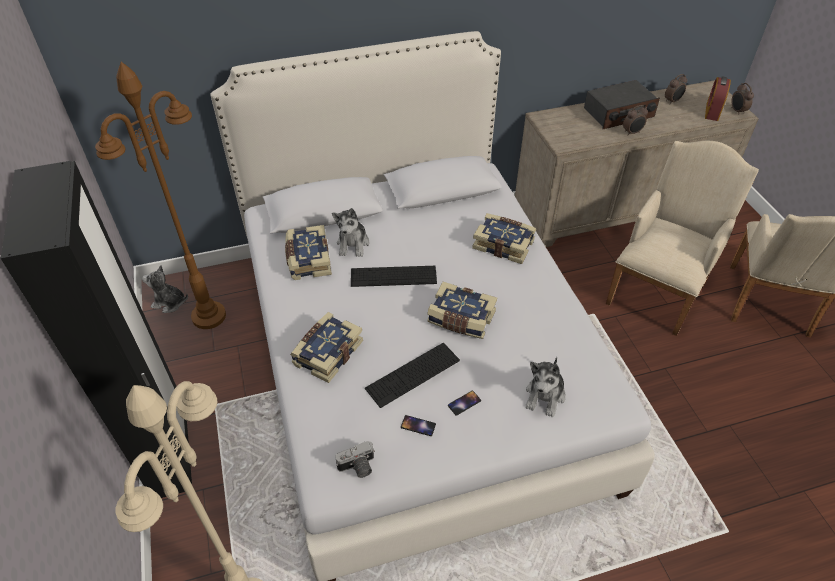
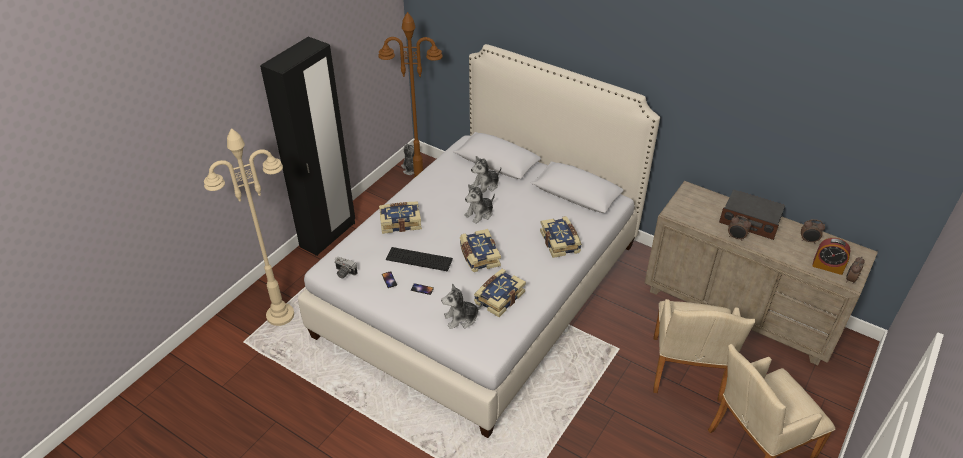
camera: 50 degrees right, 5 degrees down
(308, 260) = (454, 177): book -> book (498, 297)
(393, 276) = (480, 214): keyboard -> plush toy
(658, 290) = (686, 373): beige armchair -> beige armchair turned 105 degrees clockwise
(712, 112) = (827, 266): alarm clock -> alarm clock turned 135 degrees counterclockwise

